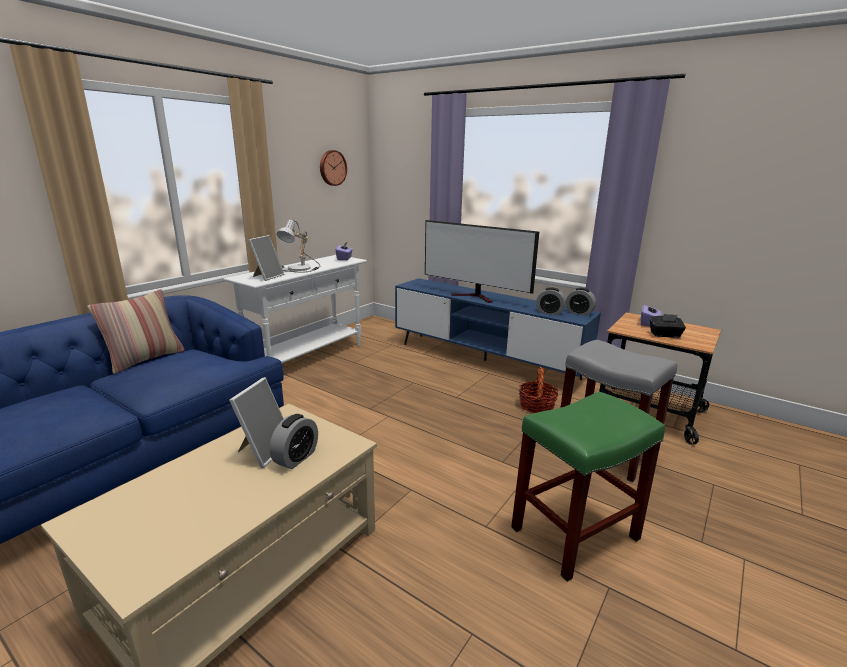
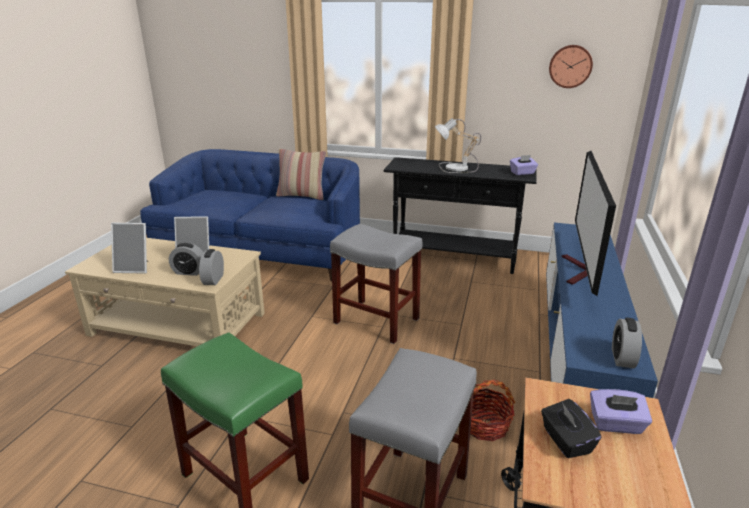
camera: 70 degrees right, 5 degrees up
(267, 277) = (413, 166): picture frame -> picture frame (135, 268)
(308, 358) = (454, 258): white console table -> black console table
(376, 416) = (377, 321): none -> grey stool
(549, 312) = (587, 331): alarm clock -> alarm clock (213, 280)

